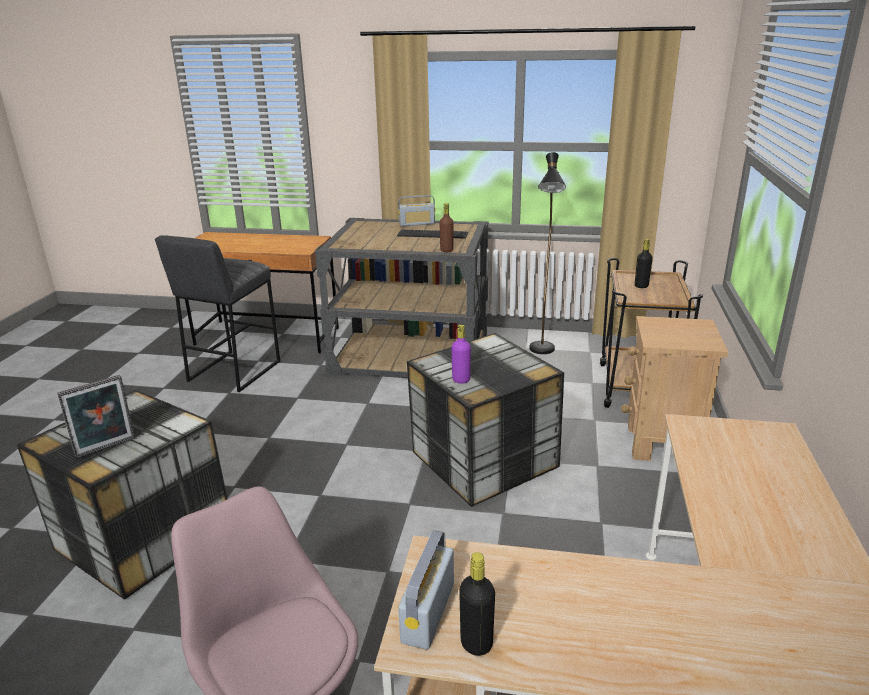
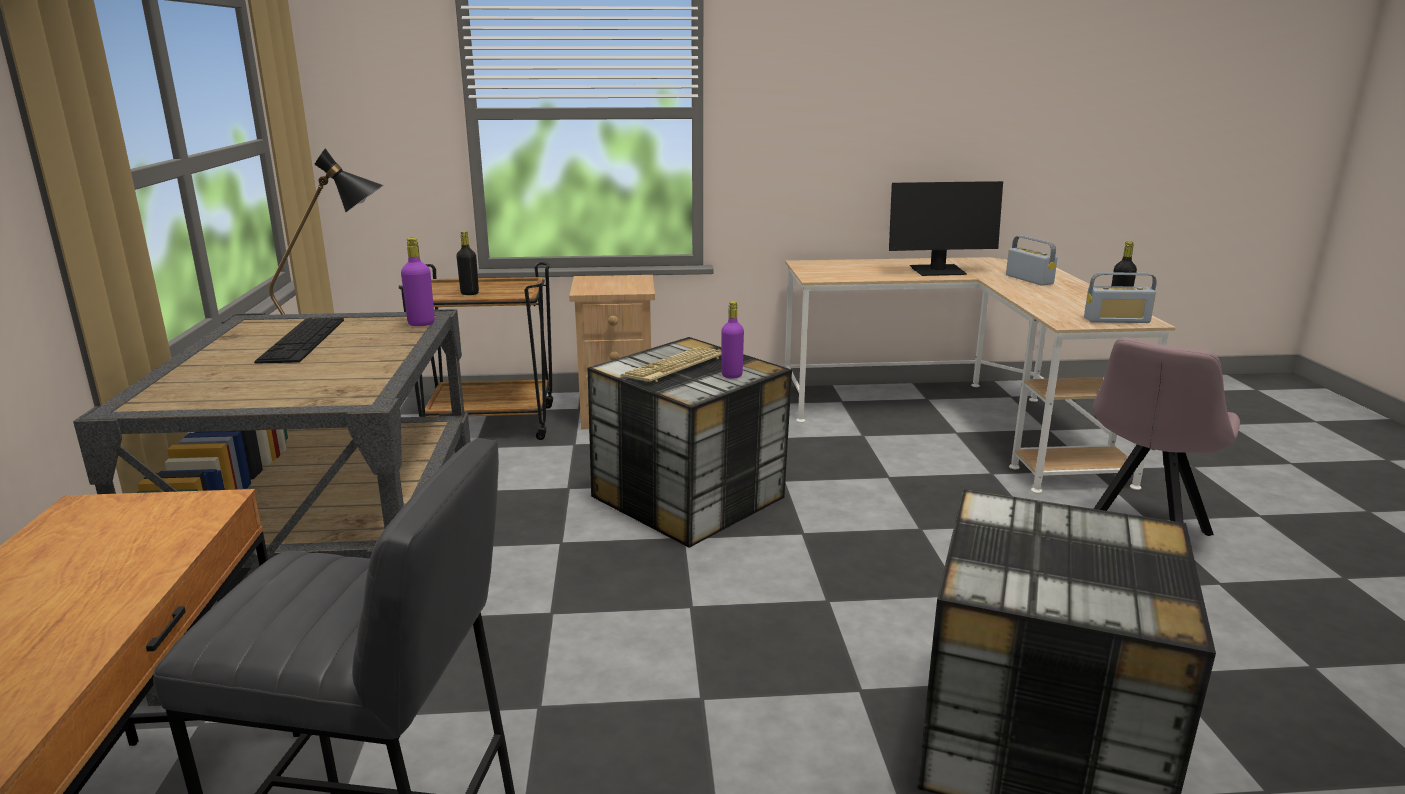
camera: 105 degrees left, 5 degrees down
(106, 448) = (1112, 545): picture frame -> none
(417, 224) = (209, 355): radio -> radio (1029, 279)
(446, 250) = (421, 323): brown bottle -> purple bottle
(485, 360) = (675, 367): none -> keyboard
(749, 537) = (938, 271): none -> monitor

